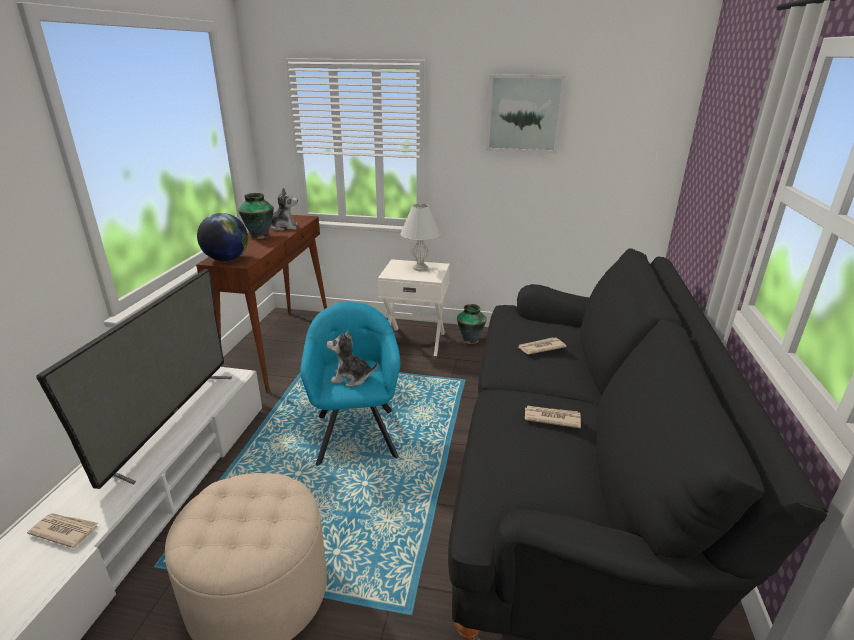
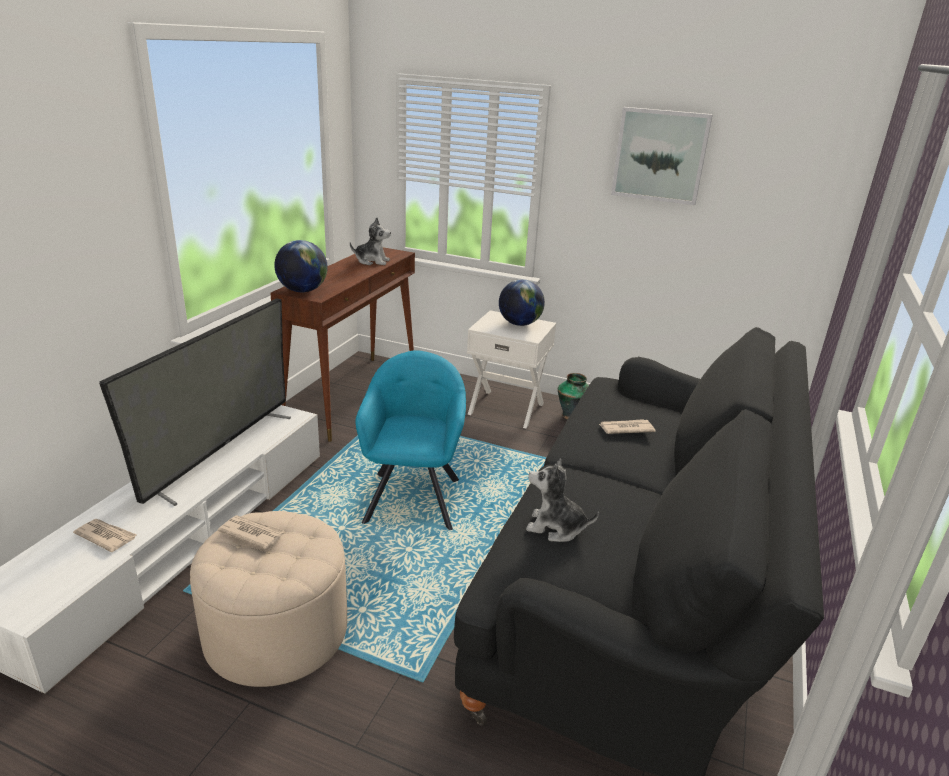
camera: 10 degrees right, 0 degrees up
(259, 236) = (343, 268): vase -> none
(351, 378) = (411, 434): plush toy -> plush toy (555, 527)
(420, 268) = (519, 324): white table lamp -> globe
(551, 418) = (606, 502): newspaper -> newspaper (251, 533)

